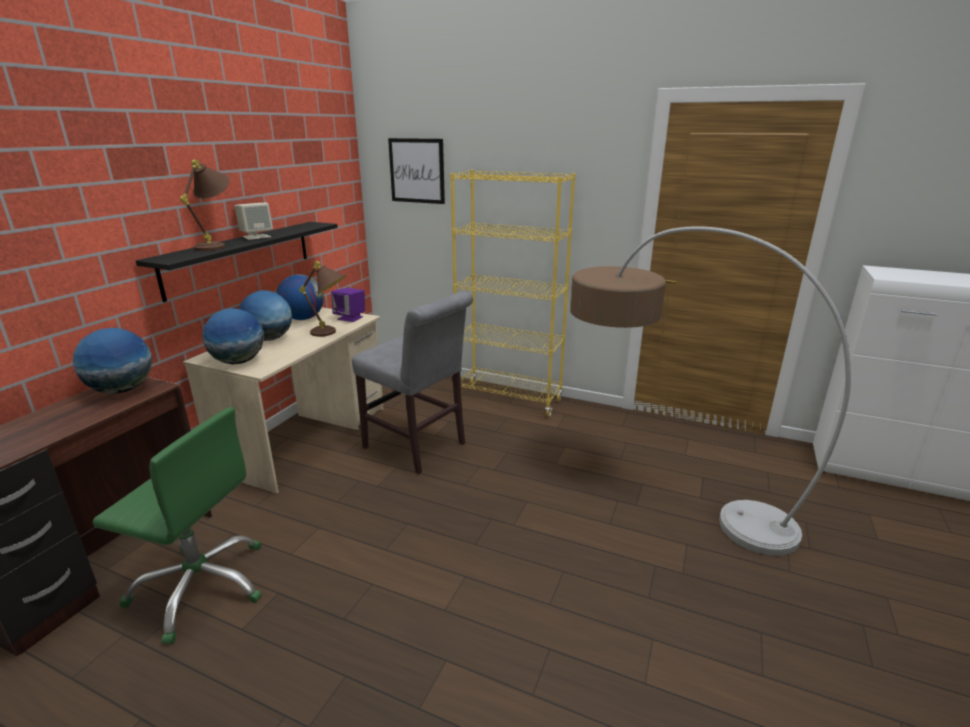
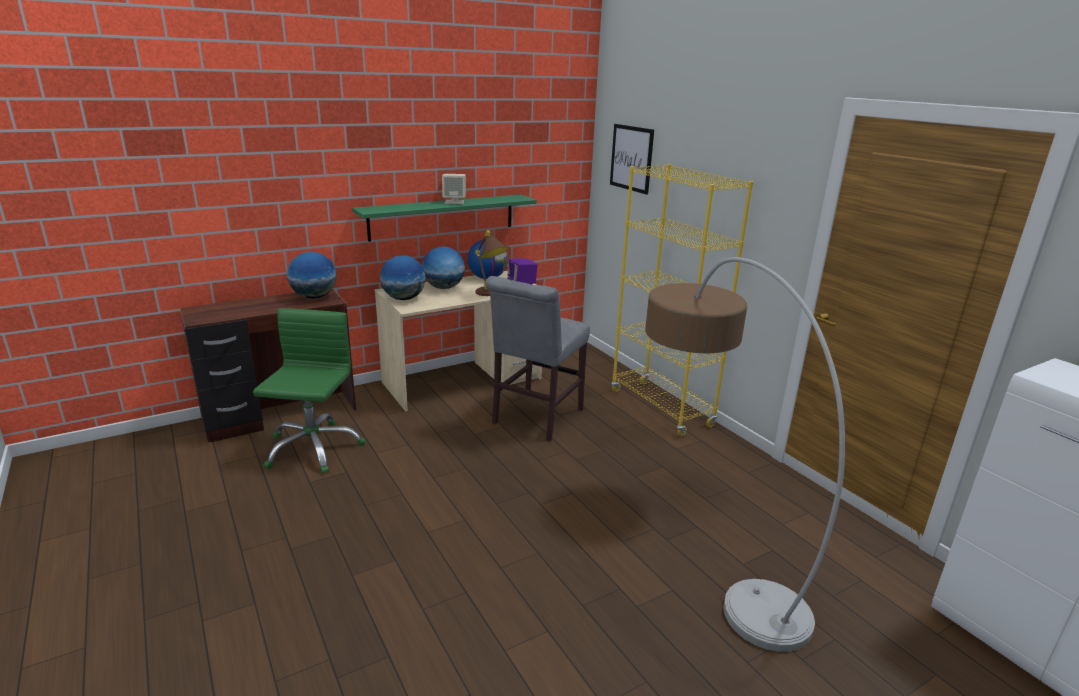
camera: 35 degrees right, 0 degrees up
(201, 586) = (313, 448): green office chair -> green office chair turned 135 degrees counterclockwise
(217, 246) = (416, 205): brown table lamp -> none
(240, 257) = (442, 217): black shelf -> green shelf
(418, 447) = (535, 418): grey chair -> grey chair turned 45 degrees clockwise

